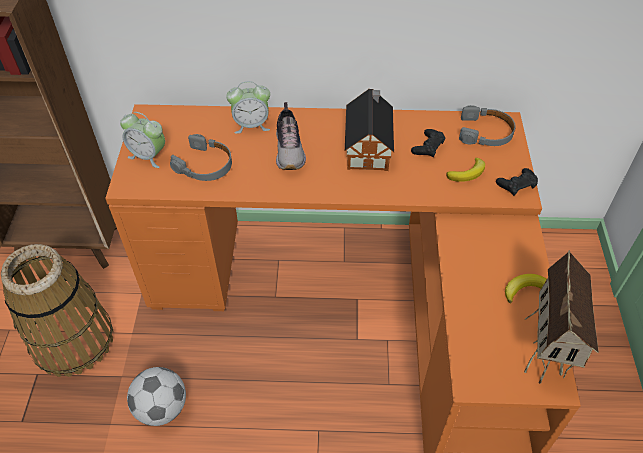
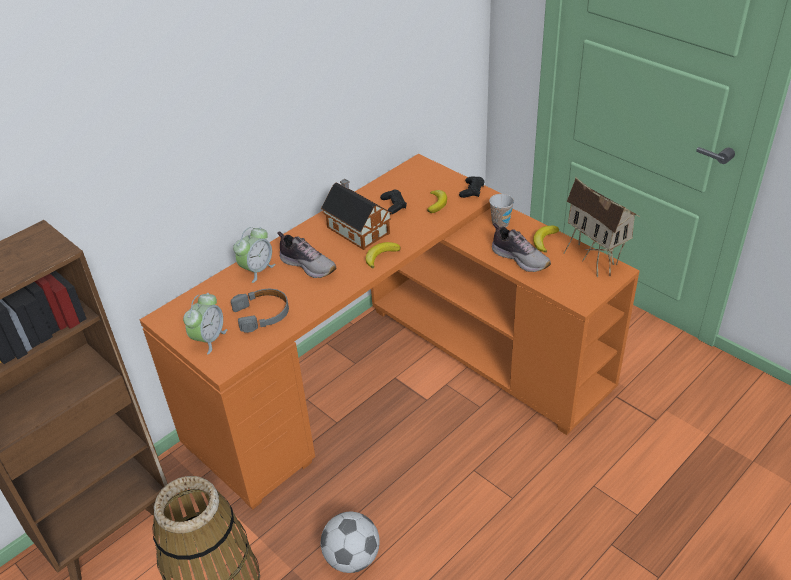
camera: 45 degrees left, 10 degrees down
(148, 156) = (209, 339): alarm clock -> alarm clock turned 45 degrees counterclockwise
(352, 186) = (381, 256): none -> banana
(476, 288) = (520, 258): none -> shoe
(485, 133) = (415, 176): grey headphones -> none
(507, 238) = (500, 223): none -> cup

